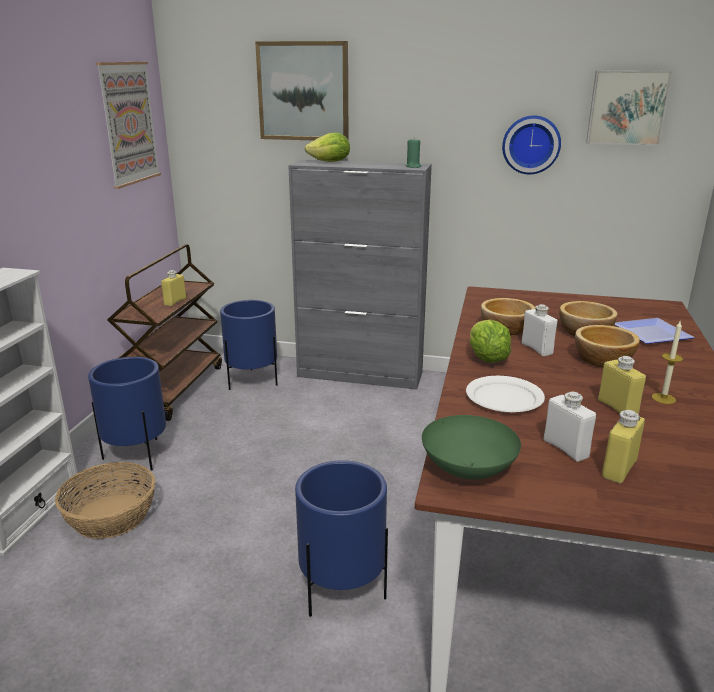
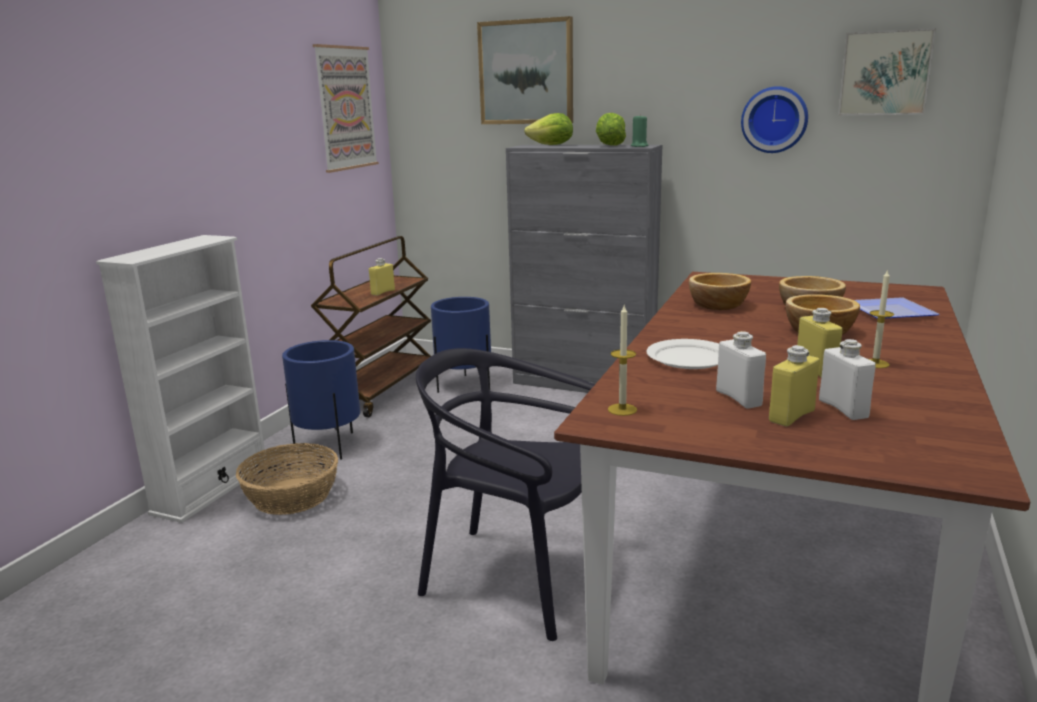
camera: 10 degrees right, 5 degrees down
(342, 591) = (515, 577): blue planter -> black chair
(468, 469) = (622, 409): green bowl -> candle
(486, 358) = (684, 327): lettuce -> lettuce (609, 145)
(537, 349) = (746, 321): white bottle -> white bottle (843, 409)

